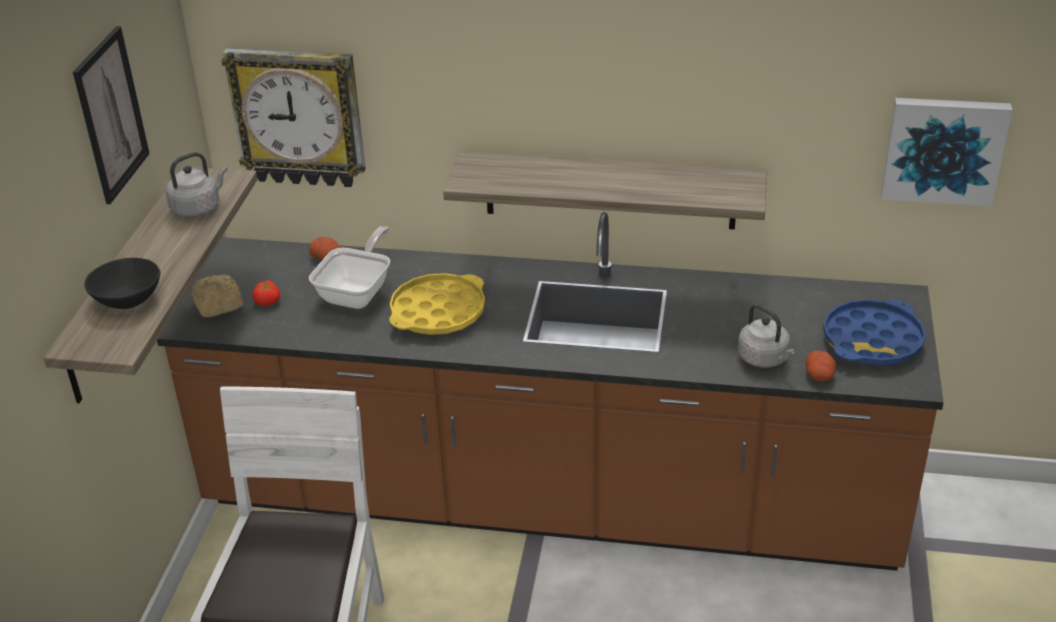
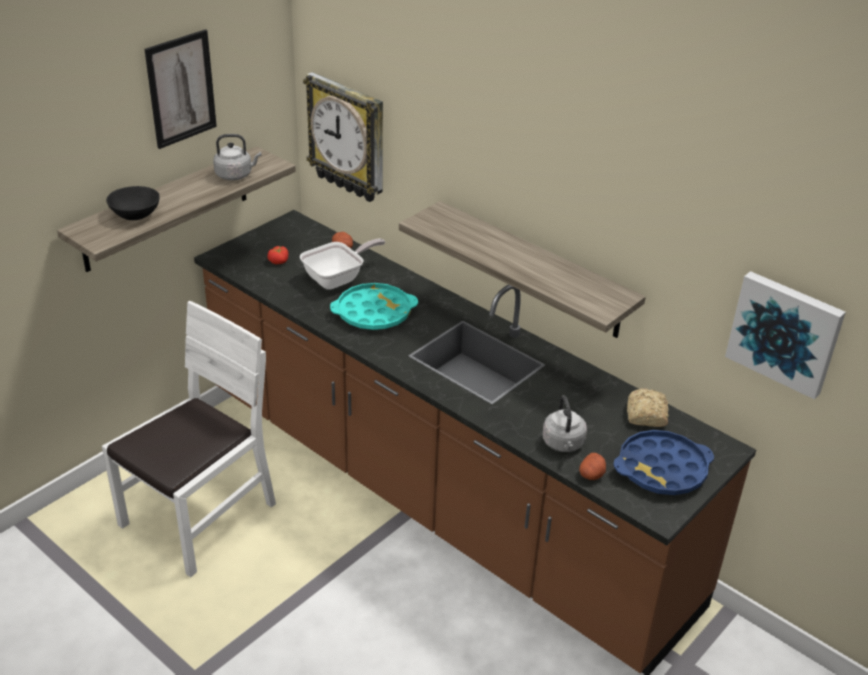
camera: 30 degrees right, 0 degrees up
(218, 305) = (248, 251): bread -> bread (645, 416)
(438, 312) = (374, 313): yellow tray -> turquoise tray

